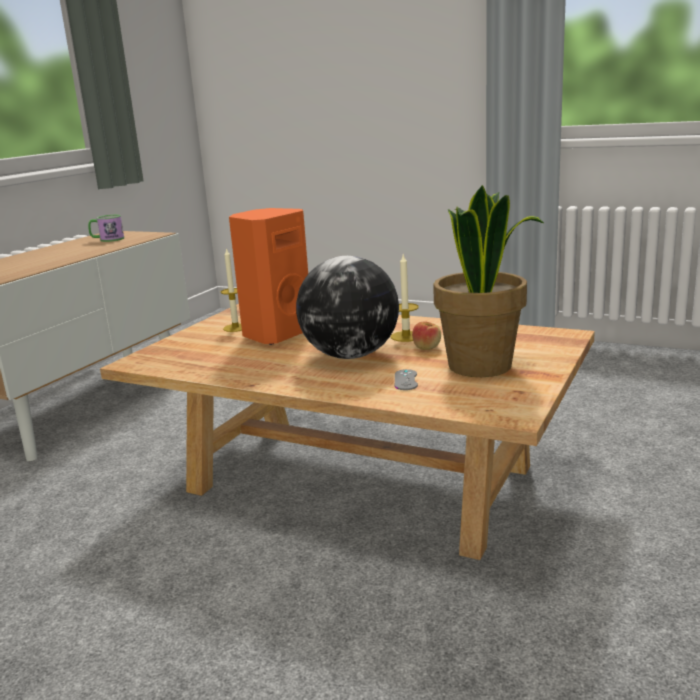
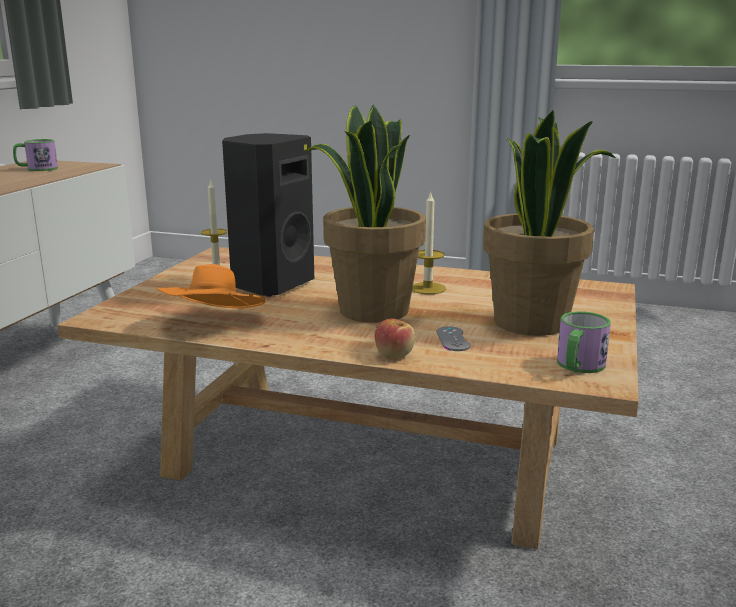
camera: 10 degrees left, 0 degrees up
(218, 367) = (214, 323): none -> orange hat
(275, 334) = (270, 284): orange speaker -> black speaker
(350, 356) = (372, 310): globe -> potted plant
(426, 347) = (458, 301): apple -> apple (394, 354)
(501, 403) = (578, 366): none -> mug

